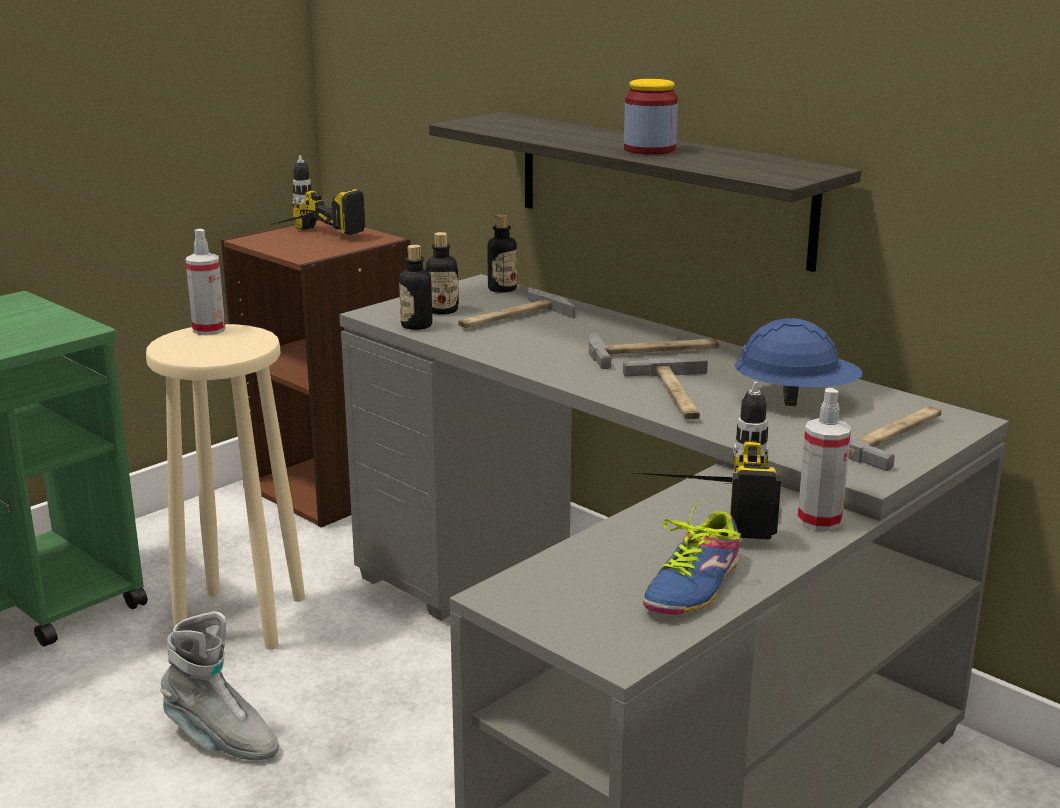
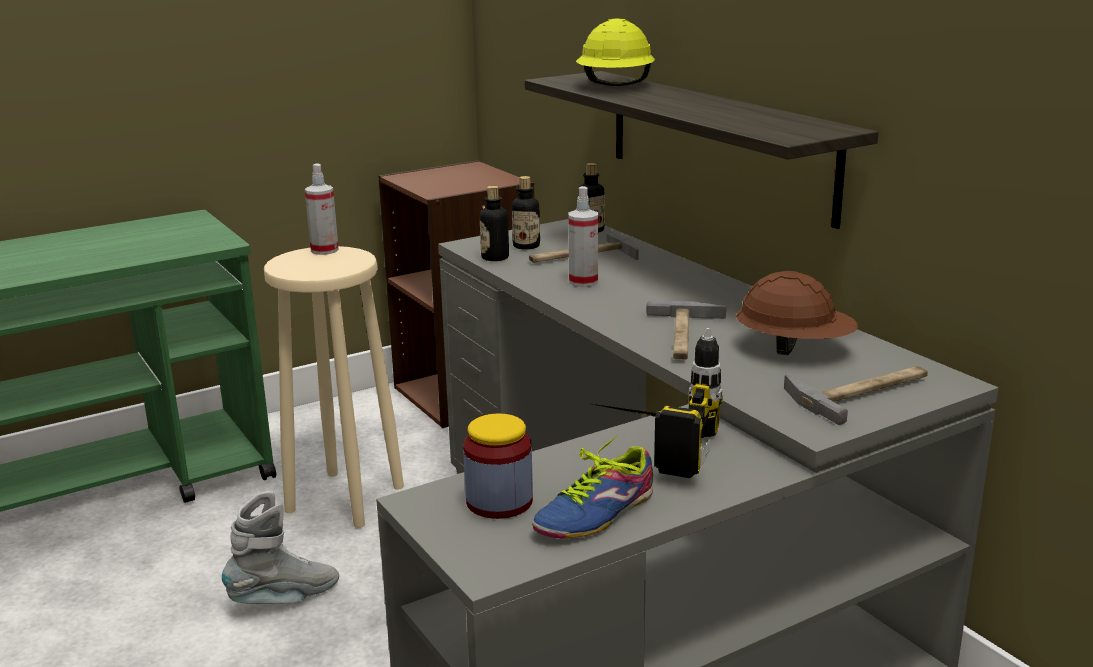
camera: 15 degrees right, 0 degrees up
(220, 740) = (285, 599): grey boot -> grey boot turned 75 degrees counterclockwise
(305, 239) = (446, 178): power drill -> none
(540, 129) = (616, 86): none -> yellow hard hat
(649, 149) = (693, 106): jar -> jar (499, 502)
(653, 352) = (688, 295): hammer -> none
(795, 399) = (794, 349): blue hard hat -> brown hard hat
(819, 521) = (756, 466): spray bottle -> spray bottle (583, 282)

